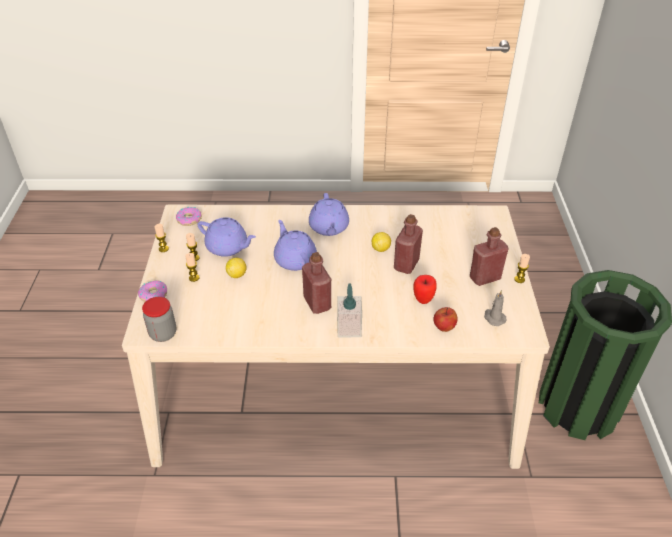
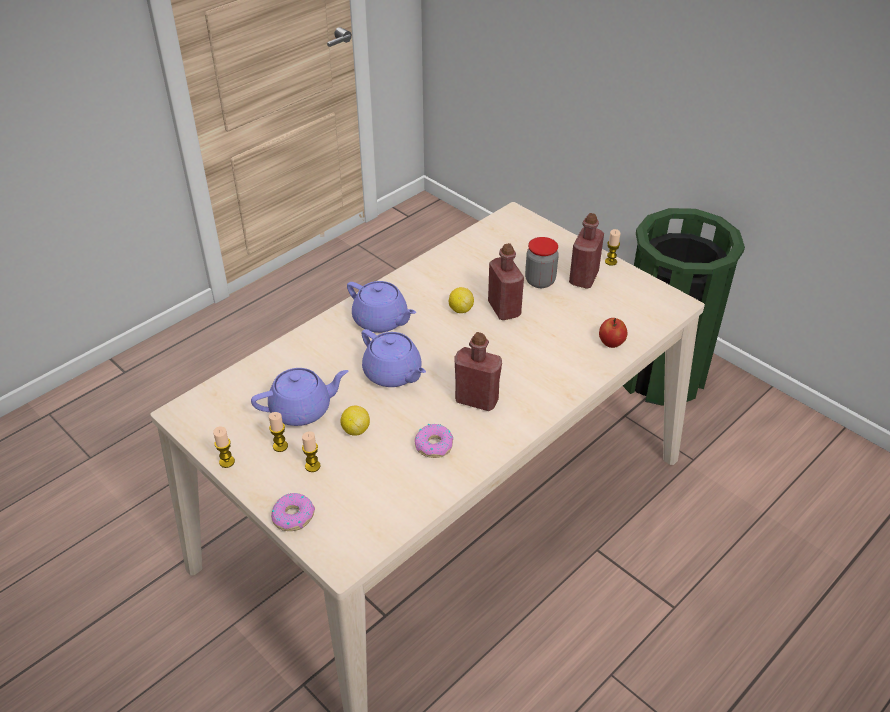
camera: 45 degrees left, 0 degrees up
(163, 334) = (367, 545): jar -> jar (540, 281)
(189, 219) = (209, 411): donut -> donut (434, 445)
(295, 259) = (393, 374): purple teapot -> purple teapot turned 150 degrees counterclockwise
(349, 328) = (538, 402): soap dispenser -> none
(423, 299) = (562, 331): apple -> none
(494, 318) = (636, 308): grey candle -> none

